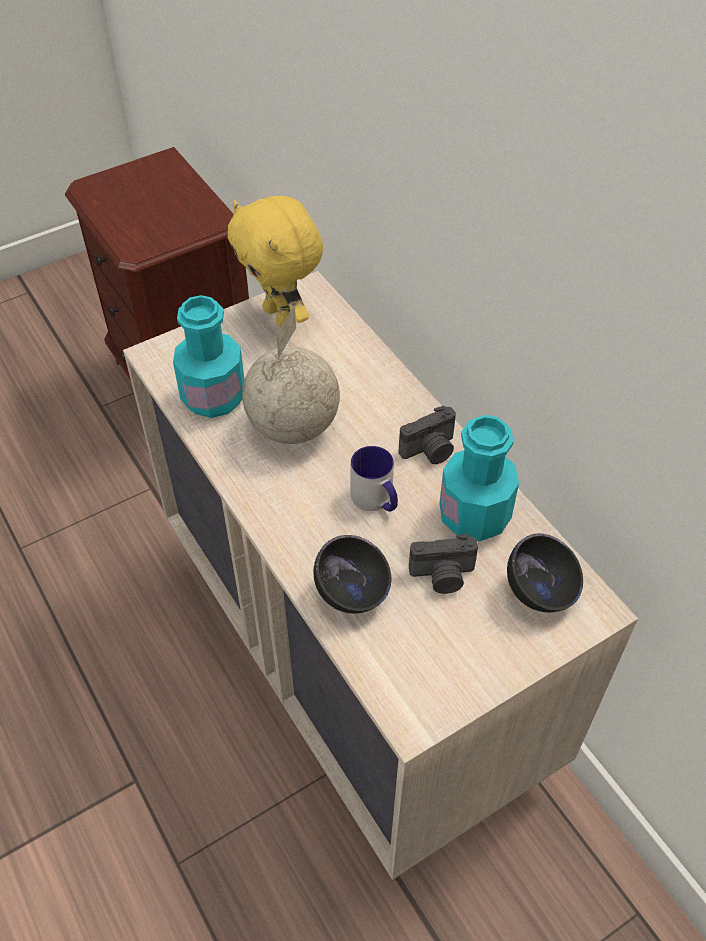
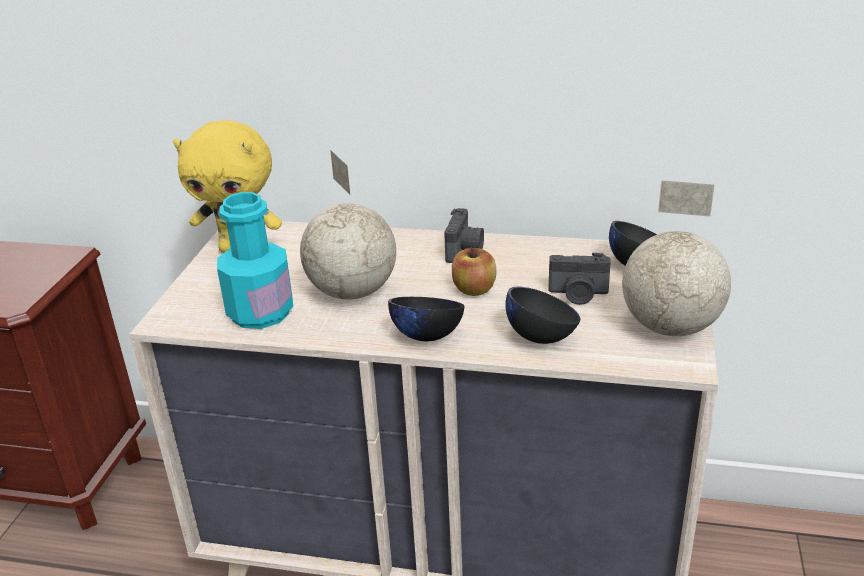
camera: 45 degrees left, 20 degrees down
(282, 517) = (427, 335): none -> black bowl
(376, 500) = (474, 289): mug -> apple
(443, 576) = (578, 294): camera -> camera turned 60 degrees clockwise
(458, 678) = (671, 328): none -> globe
(474, 516) = (544, 260): turquoise bottle -> none

